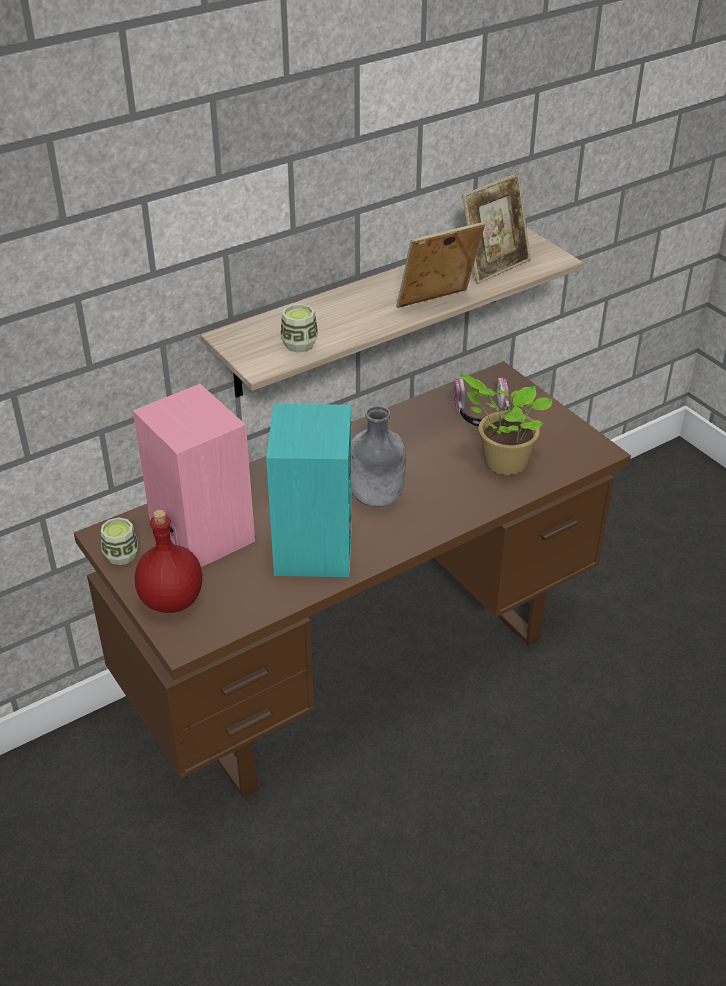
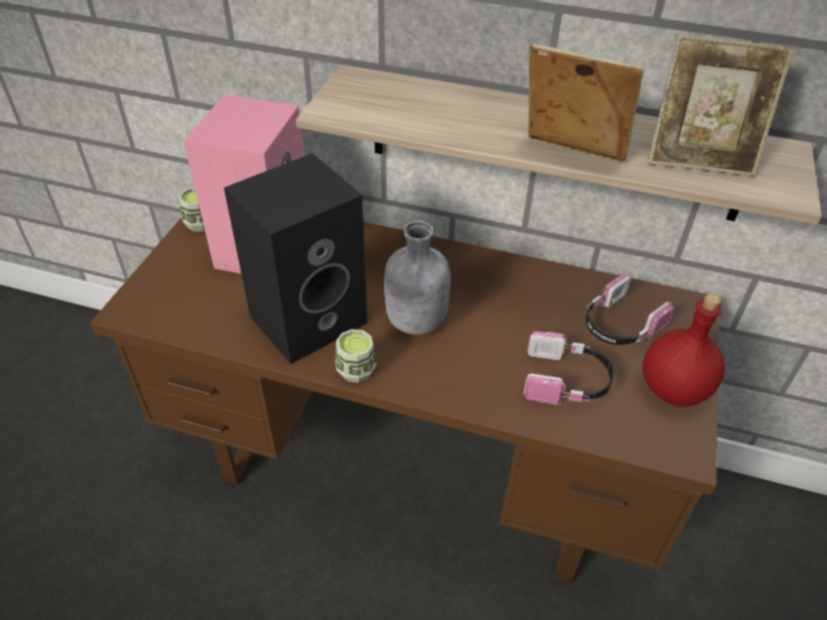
camera: 50 degrees right, 5 degrees up
(172, 599) = (172, 276): red bottle -> red bottle (674, 389)
(299, 344) = (389, 114): cup -> cup (356, 370)
(311, 545) = (309, 317): turquoise speaker -> black speaker
(501, 462) = (567, 380): potted plant -> headphones

